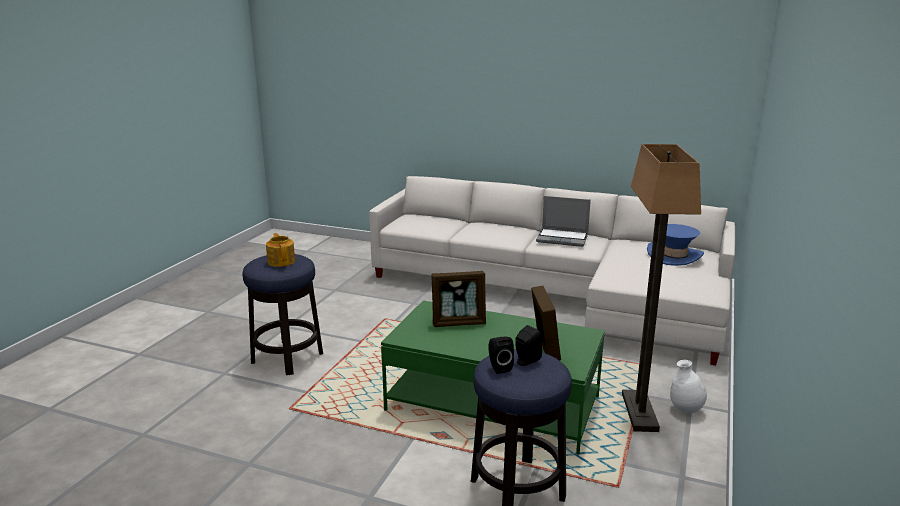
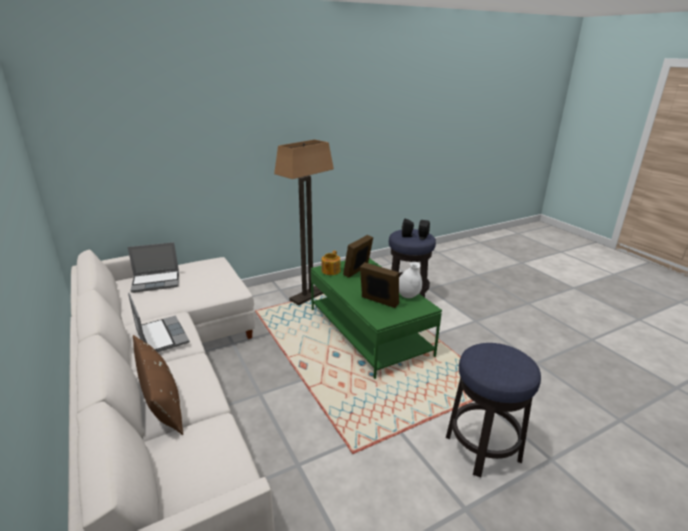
camera: 140 degrees left, 5 degrees up
(281, 261) = (496, 361): teapot -> teapot (330, 271)
(488, 226) = (161, 400): none -> brown pillow
(674, 256) = (157, 282): blue hat -> laptop
(685, 410) = (287, 289): white vase -> white vase (408, 296)

